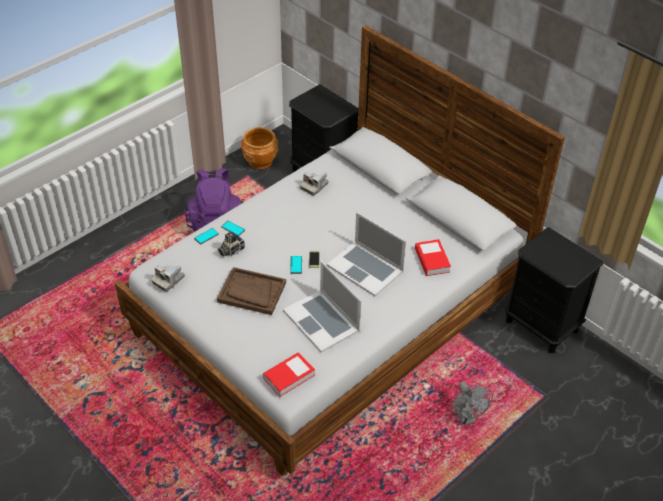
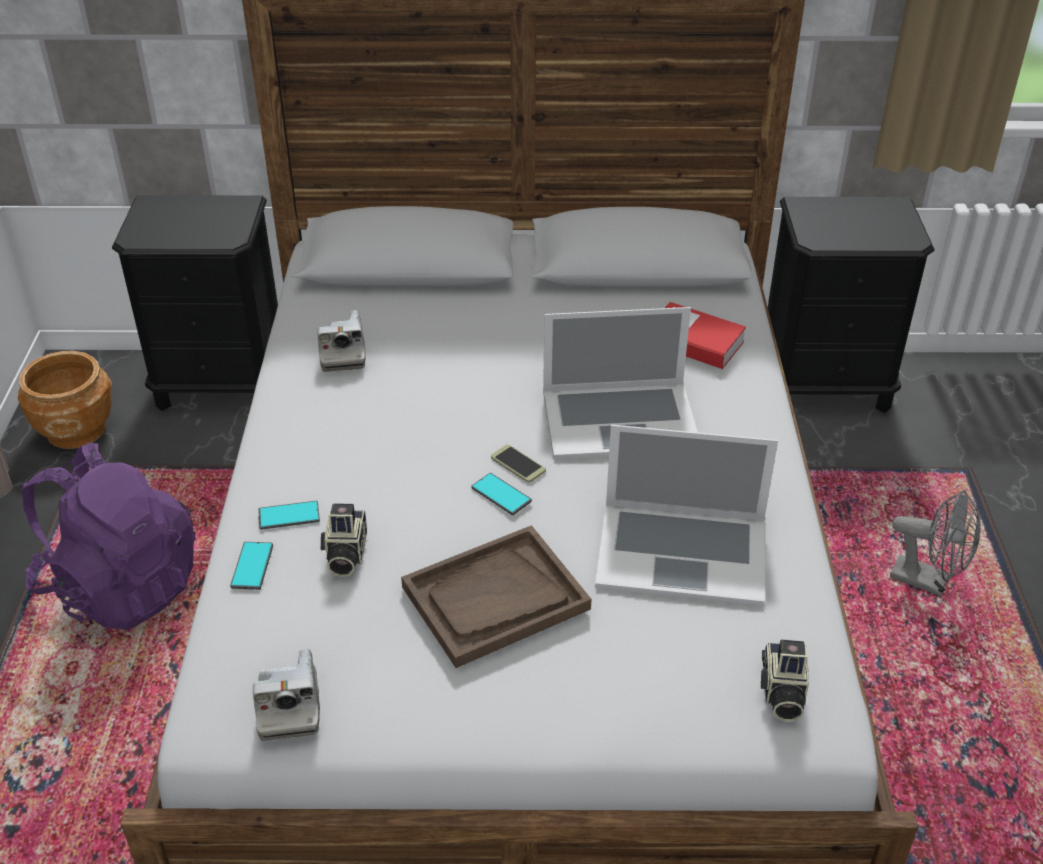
camera: 45 degrees left, 5 degrees down
(289, 377) = (781, 693): book -> camera

